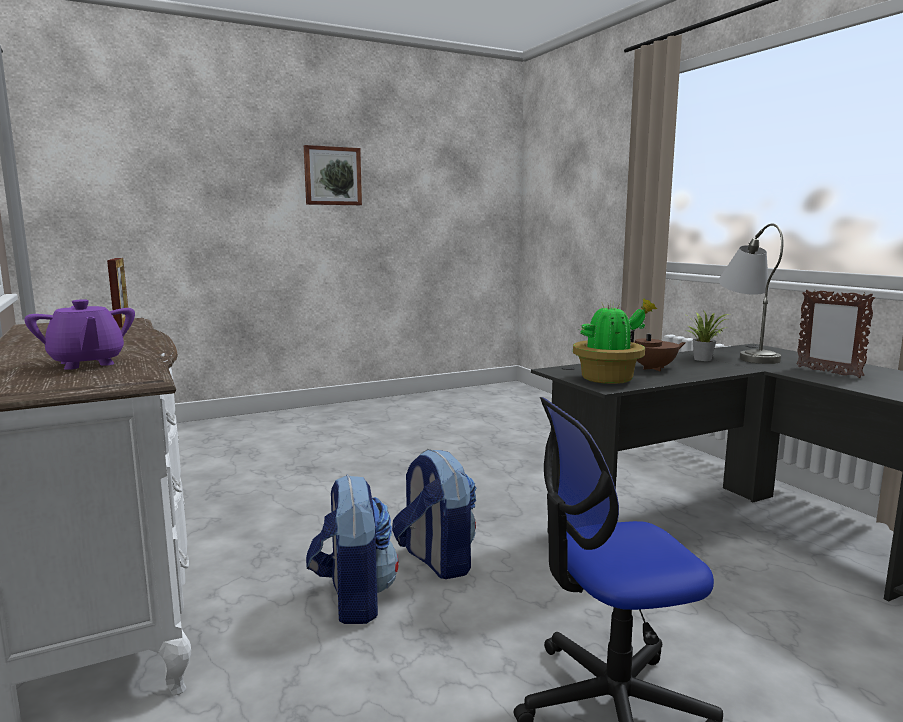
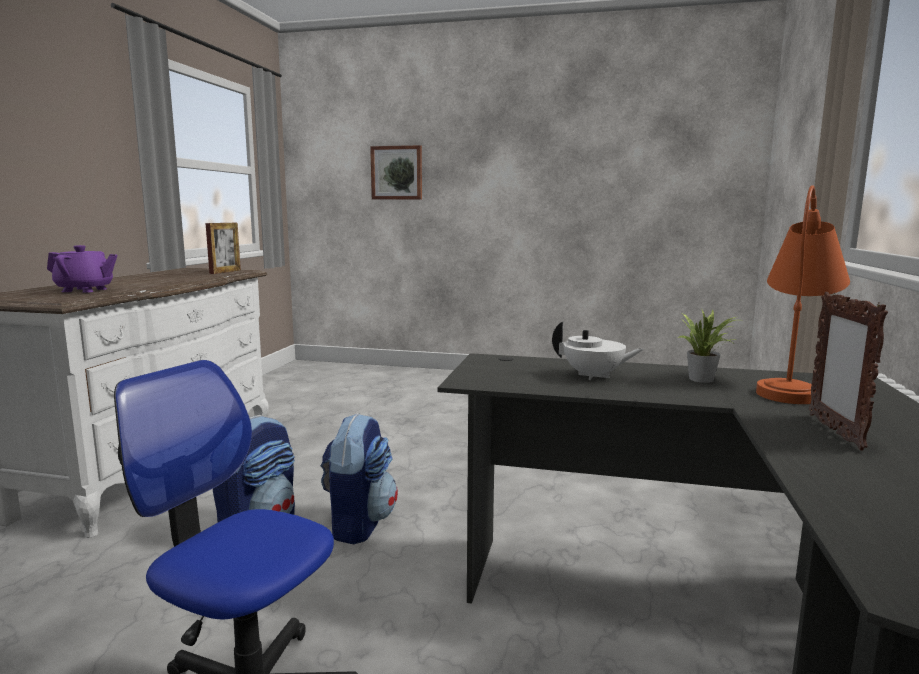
camera: 40 degrees right, 0 degrees up
(87, 363) = (85, 290): purple teapot -> purple teapot turned 90 degrees counterclockwise
(332, 176) = (532, 153): picture -> picture (397, 173)
(609, 379) = (499, 376): potted plant -> none
(654, 368) = (593, 376): brown teapot -> white teapot
(746, 355) = (793, 386): grey table lamp -> orange table lamp

